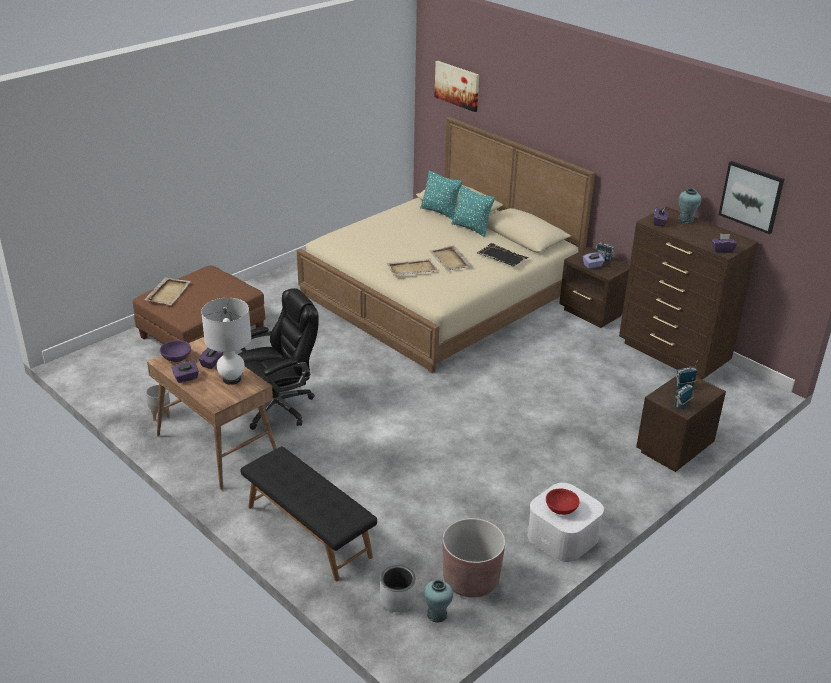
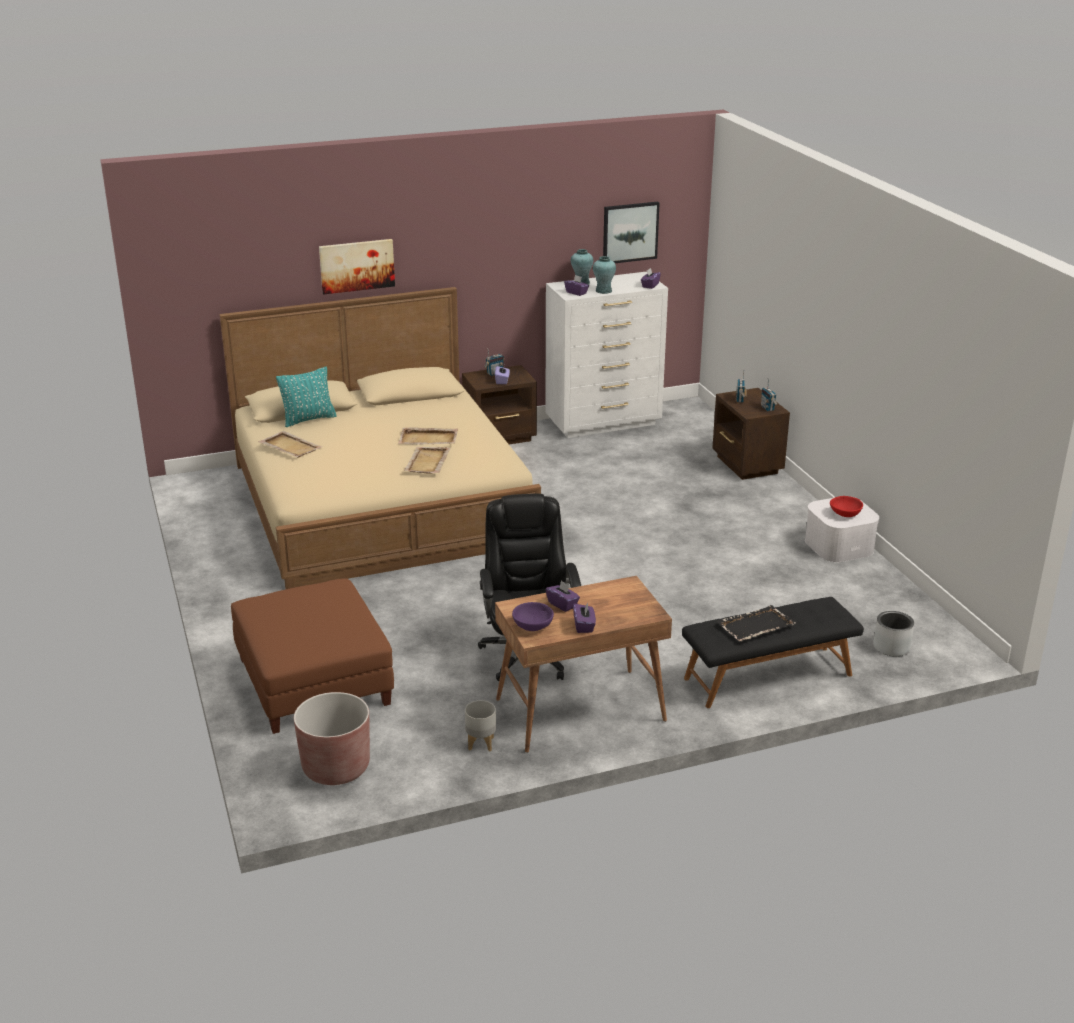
camera: 65 degrees left, 5 degrees down
(168, 292) = (288, 640): beige tray -> beige tray (290, 446)
(232, 379) = (607, 597): white table lamp -> none
(437, 614) = (917, 631): turquoise vase -> turquoise vase (603, 291)
(457, 85) = (223, 269): picture -> picture (357, 265)
(471, 228) = (368, 412): turquoise pillow -> none
(471, 580) = (878, 603): brown planter -> brown planter (336, 767)
(501, 256) = (449, 412): black tray -> black tray (755, 626)
(673, 354) = (604, 423): brown dresser -> white dresser

